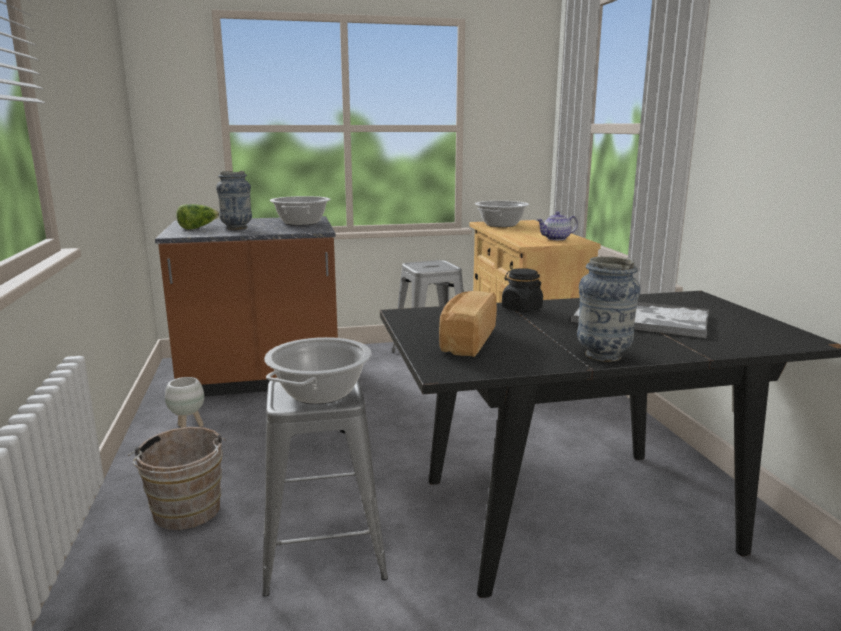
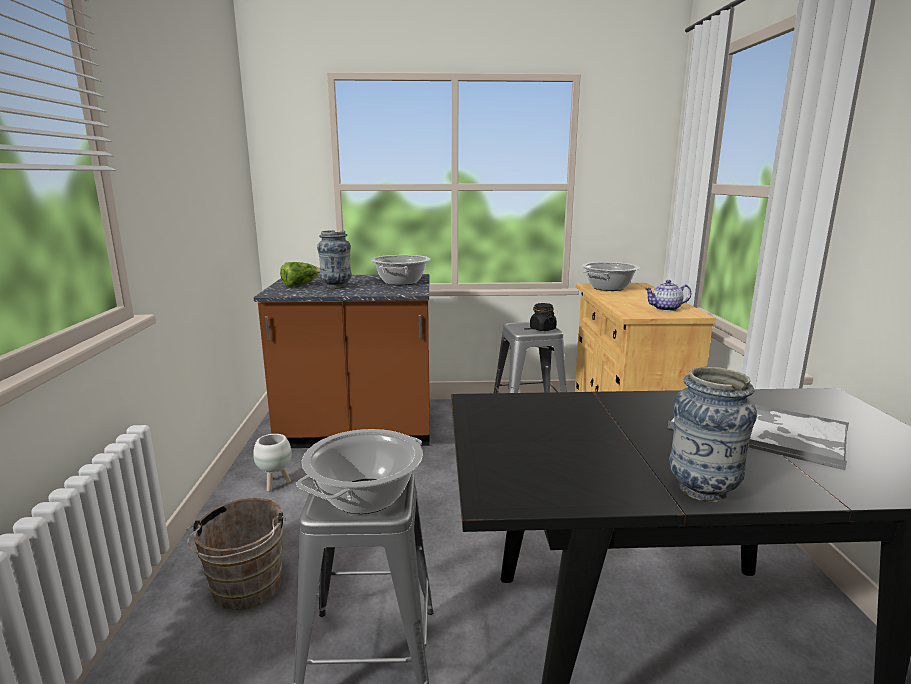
camera: 10 degrees right, 0 degrees up
(466, 341) = (534, 451): bread -> none
(521, 309) = (611, 403): black jar -> black jar (542, 329)

